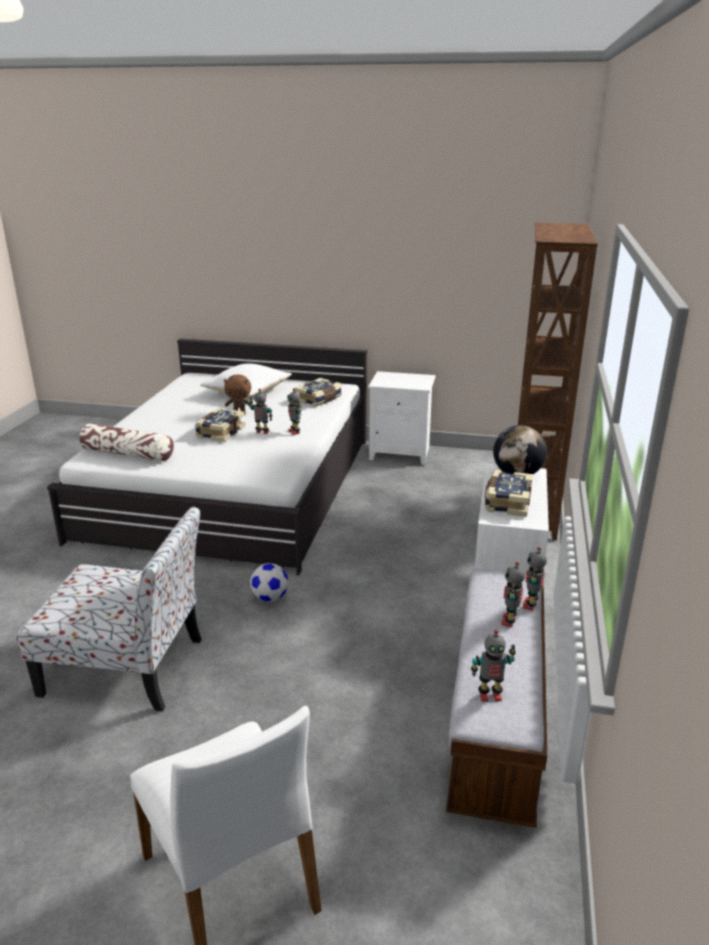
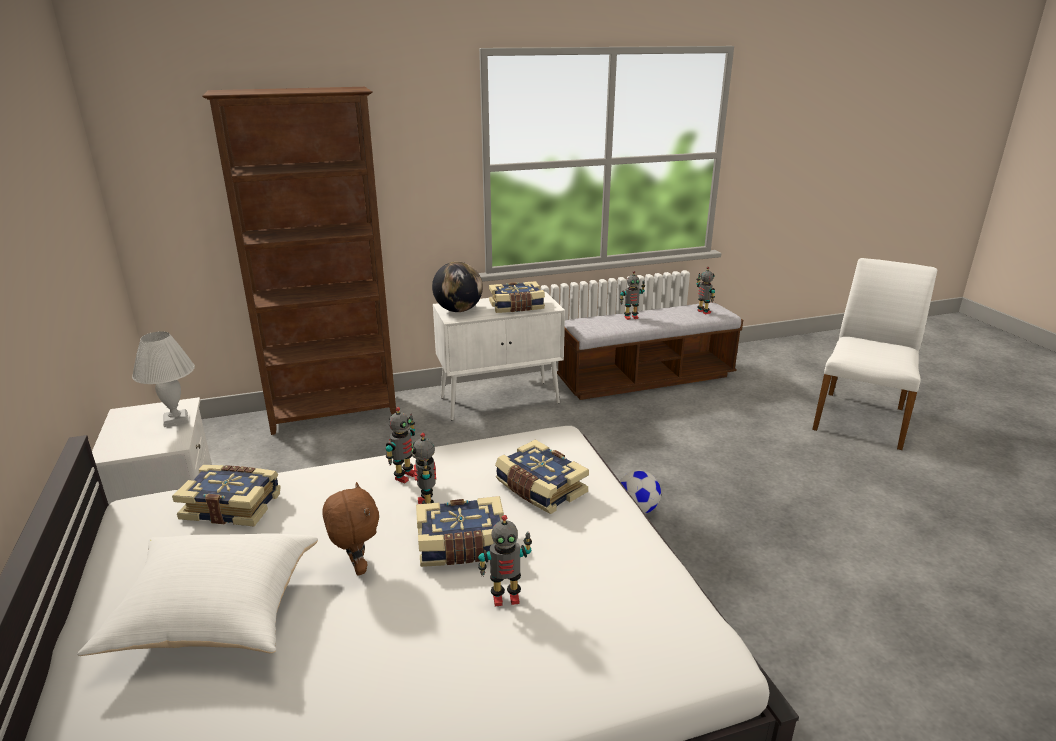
camera: 120 degrees left, 0 degrees up
(127, 667) = (827, 546): chair -> none
(128, 454) = (638, 607): pillow -> none
(234, 457) = (539, 489): none -> book
(405, 385) = (176, 419): none -> white table lamp
(531, 605) = (604, 315): toy robot -> toy robot (505, 597)

